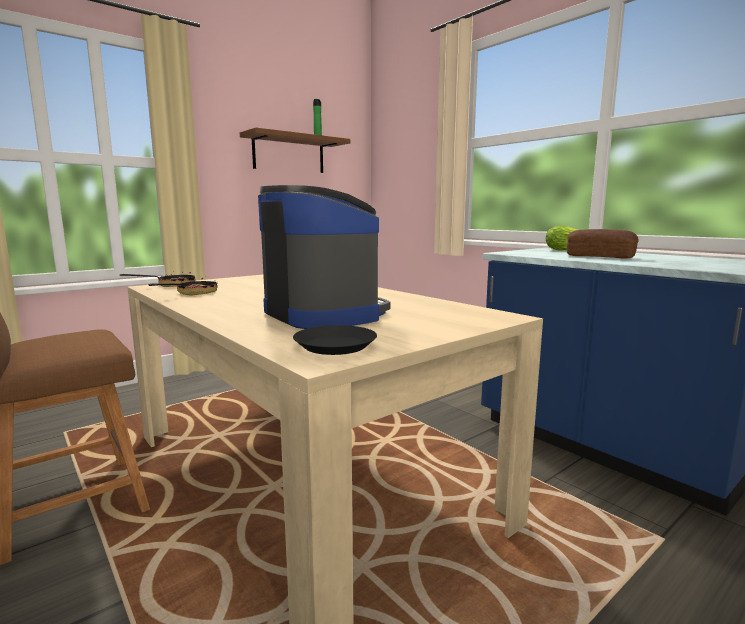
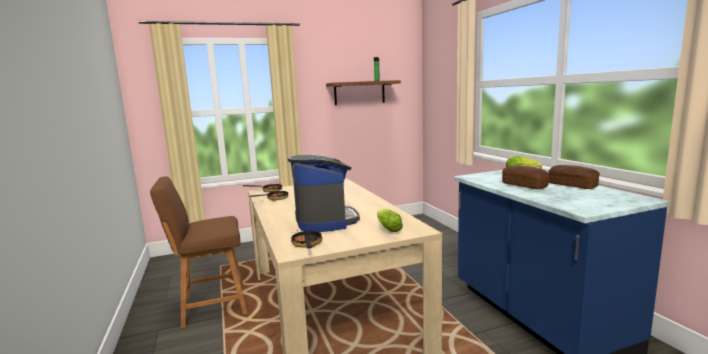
camera: 20 degrees right, 0 degrees up
(335, 346) = (307, 245): black plate -> frying pan
(449, 317) = (387, 228): none -> lettuce
(656, 256) = (572, 185): none -> bread

